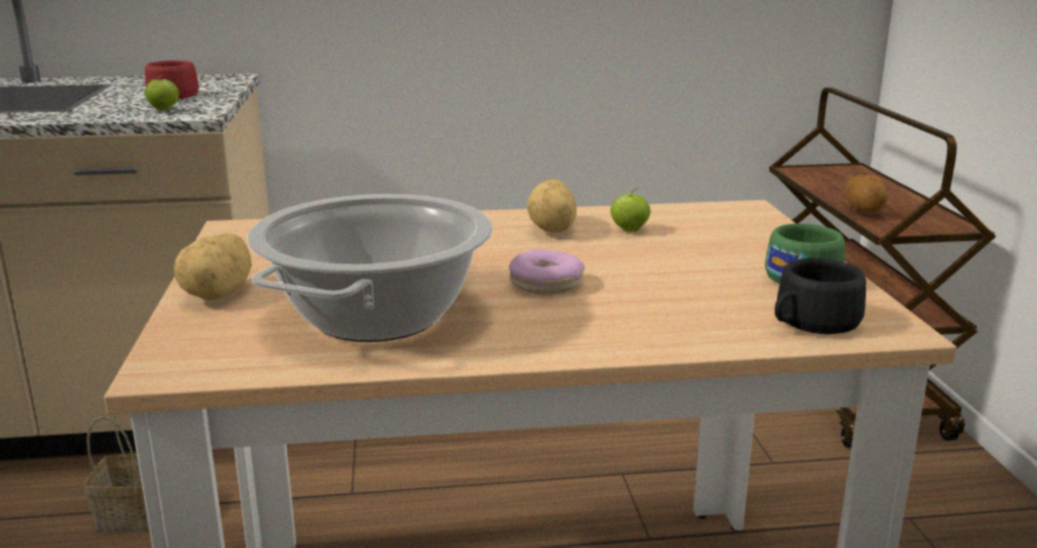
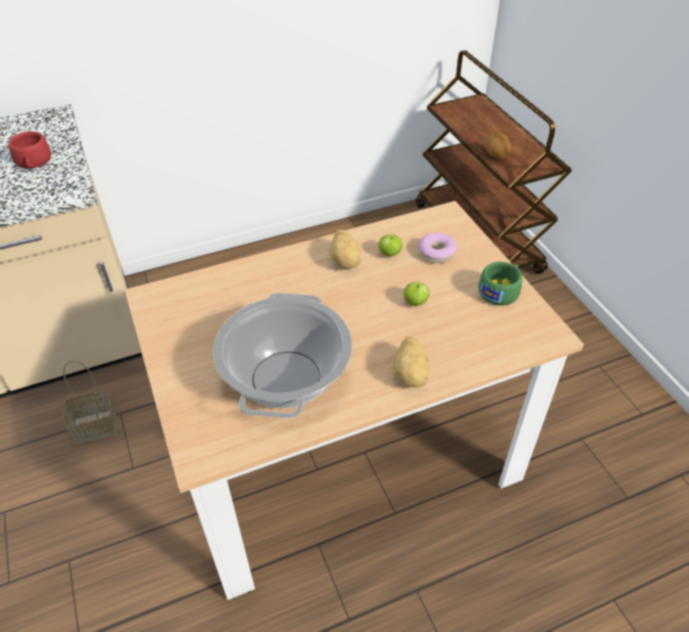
camera: 15 degrees left, 25 degrees up
(164, 109) = (43, 187): apple -> apple (415, 302)
(220, 294) = (184, 375): potato -> potato (411, 374)
(546, 284) = (365, 325): donut -> donut (437, 253)
(810, 323) = (512, 338): black cup -> none

